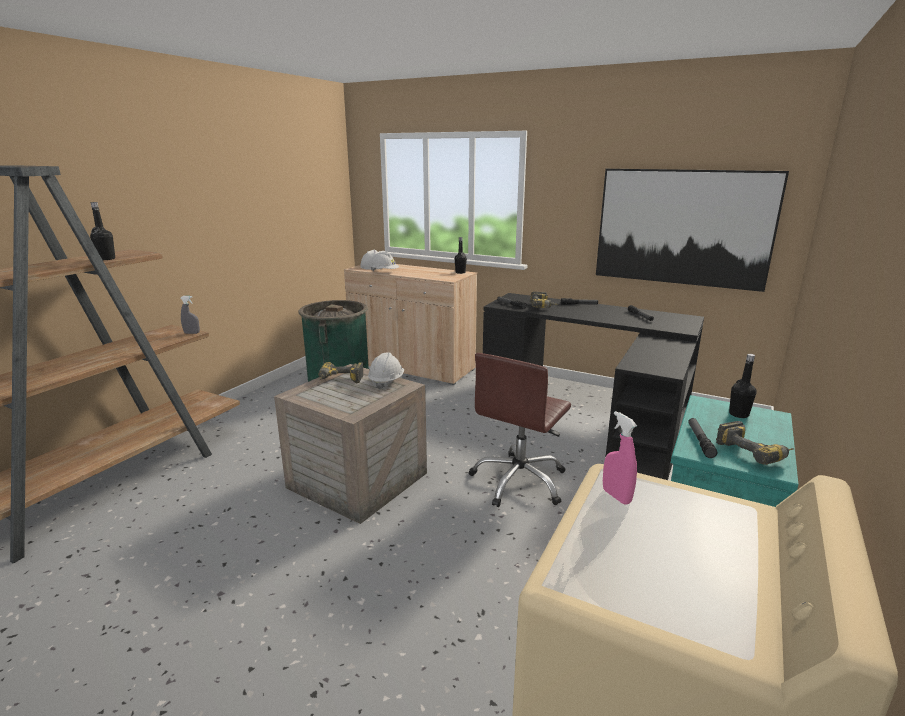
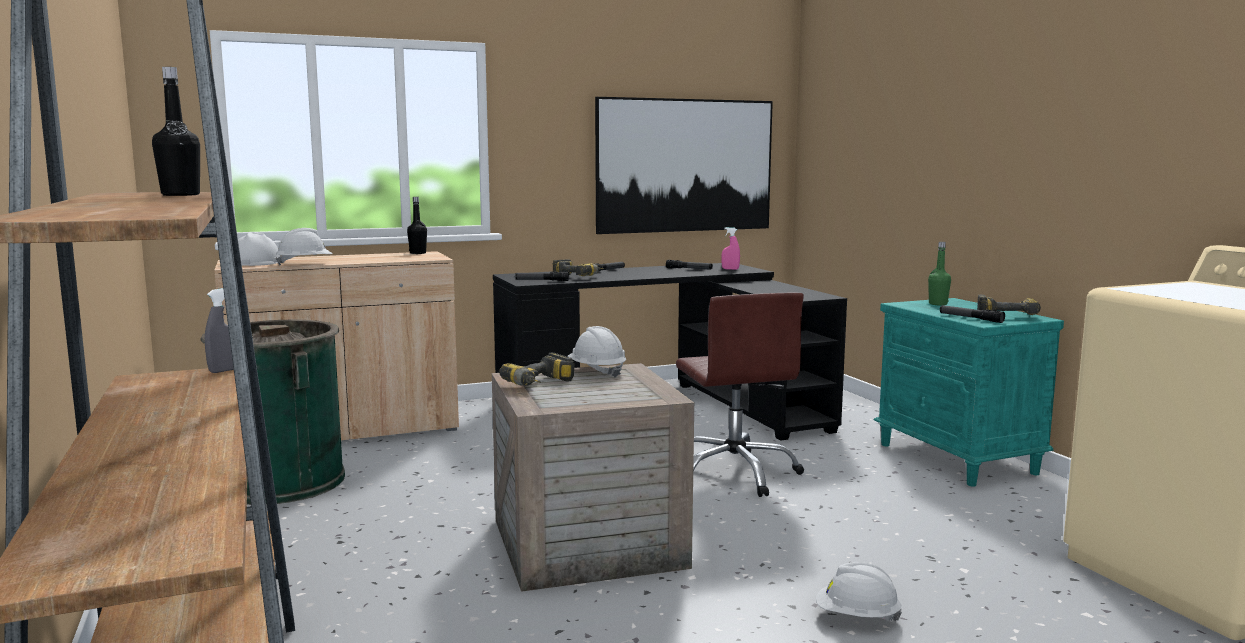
camera: 50 degrees left, 10 degrees down
(352, 609) = (856, 617): none -> white hard hat
(616, 496) = (1155, 291): pink spray bottle -> pink spray bottle (730, 269)
(738, 414) = (938, 304): black bottle -> green bottle

